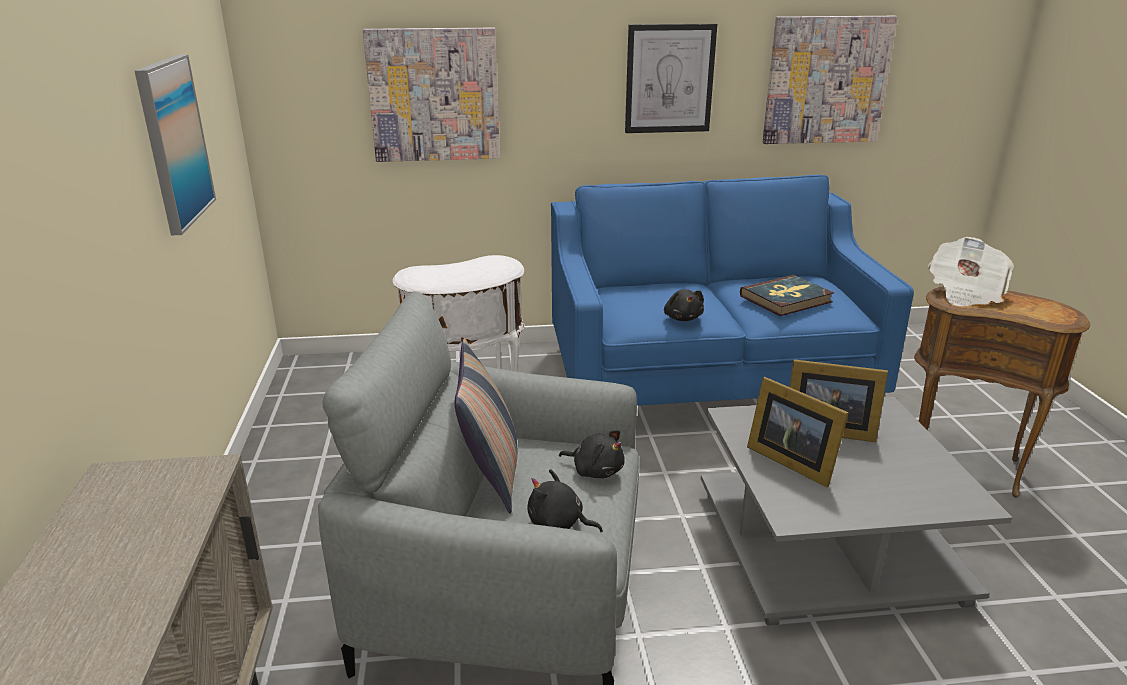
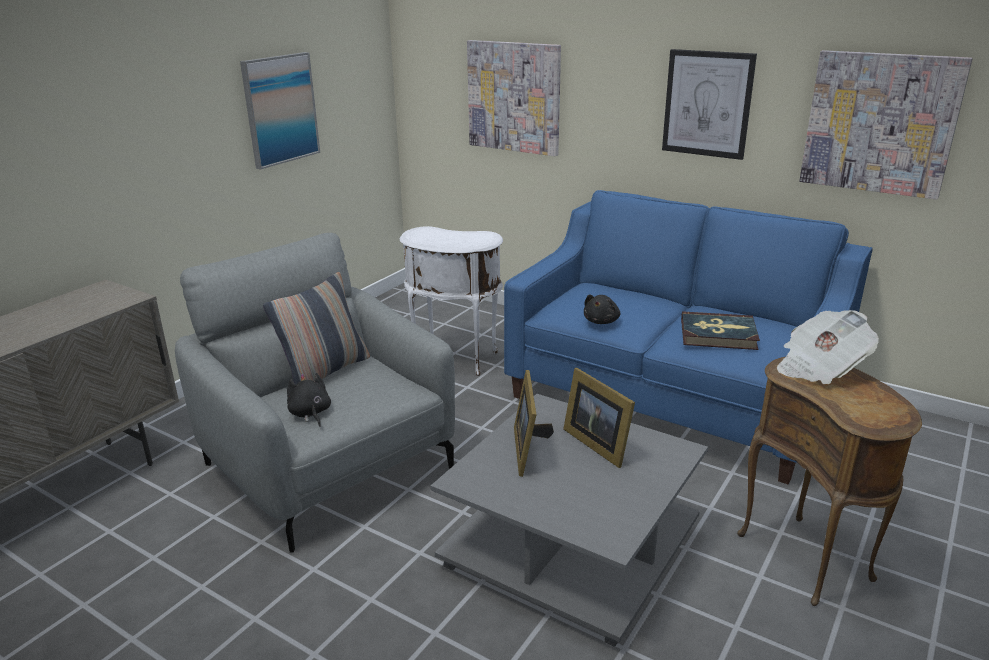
camera: 40 degrees right, 0 degrees up
(595, 470) = (381, 395): black plush toy -> none

